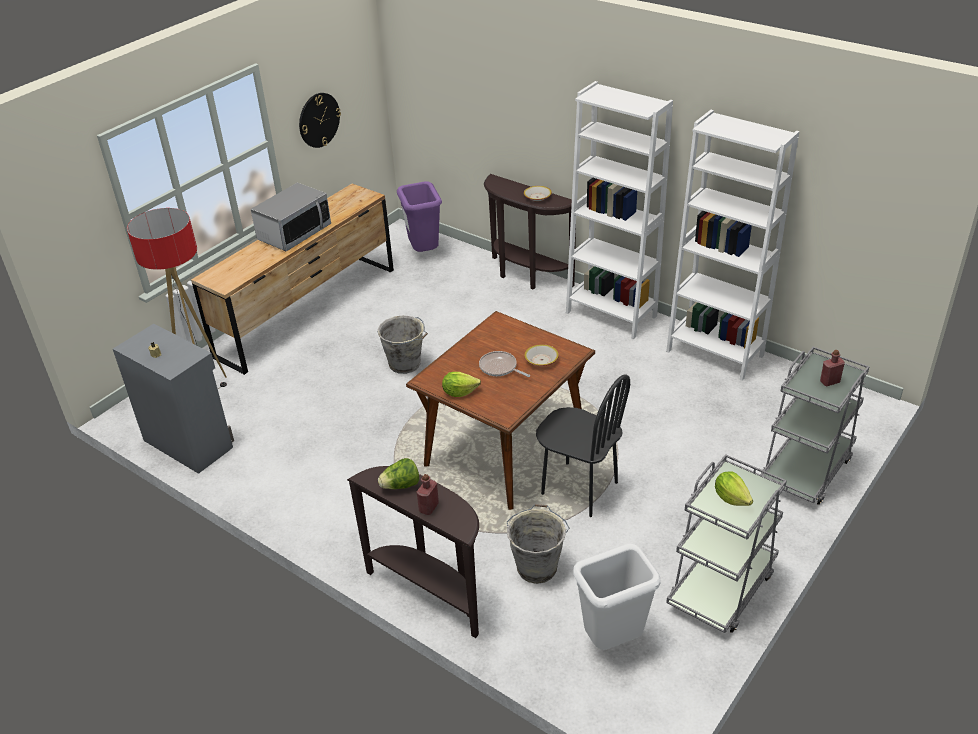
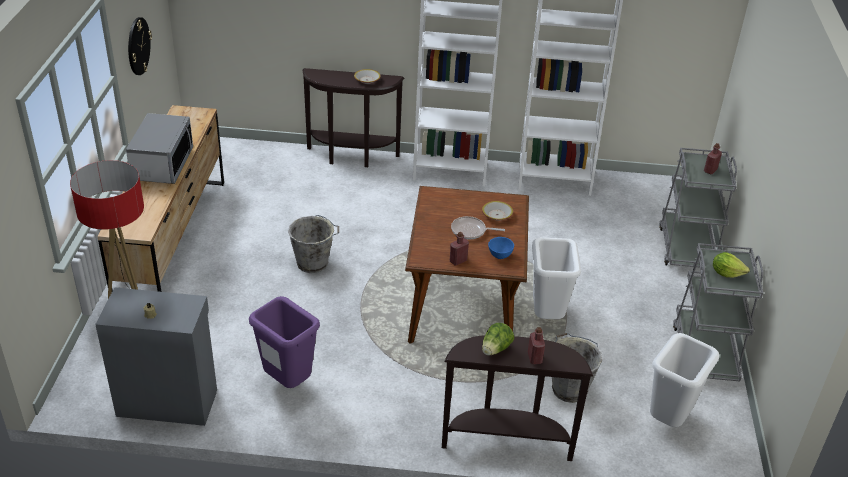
camera: 35 degrees left, 0 degrees up
(424, 253) = (239, 160): purple trash can -> purple trash can (287, 383)
(459, 392) = (458, 261): lettuce -> red bottle
(505, 400) = (500, 255): none -> blue bowl
(579, 489) = (547, 317): black chair -> white trash can

